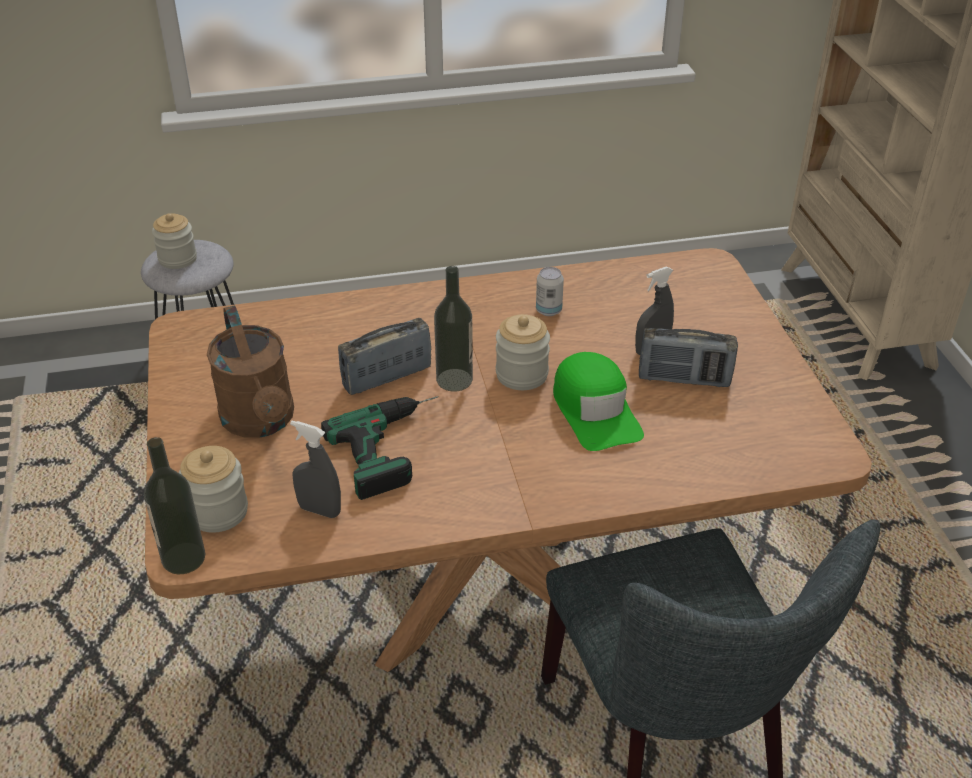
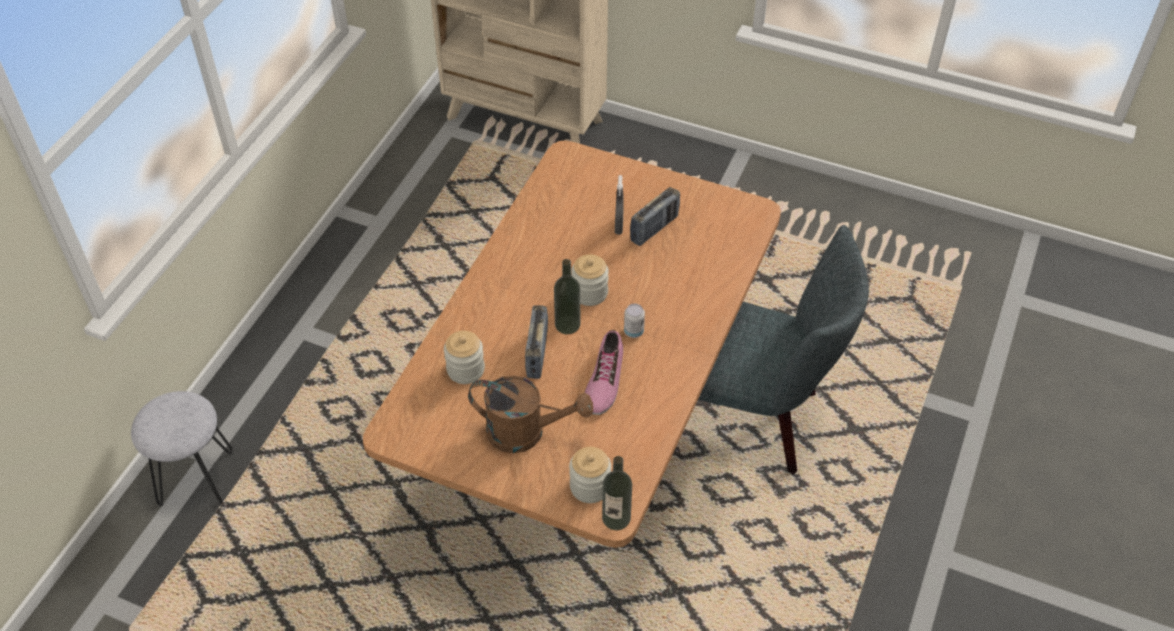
camera: 55 degrees left, 10 degrees up
(177, 259) = (167, 425): jar -> jar (465, 369)
(319, 510) = (627, 439): grey spray bottle -> none
(397, 447) = (604, 380): power drill -> shoe
(548, 310) = (542, 248): can -> can (633, 332)
(595, 411) = (647, 279): green cap -> none

